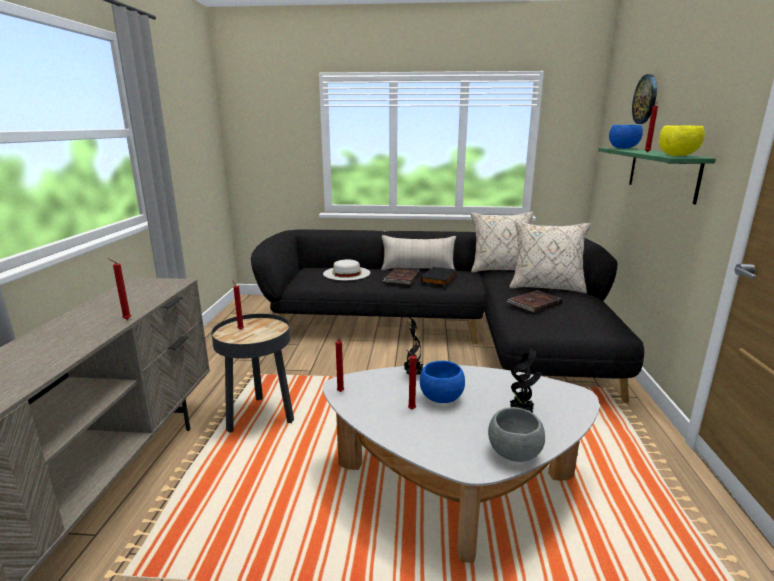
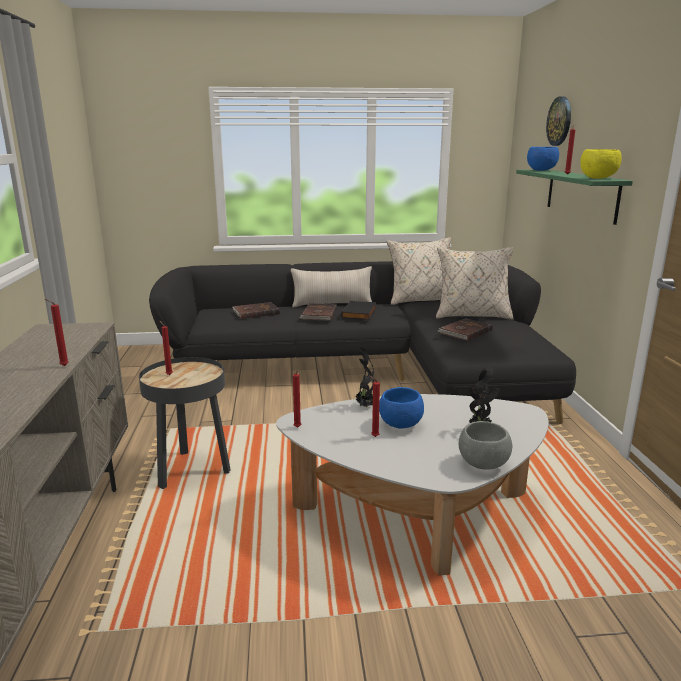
camera: 10 degrees left, 0 degrees up
(346, 273) = (255, 312): white hat -> brown book

